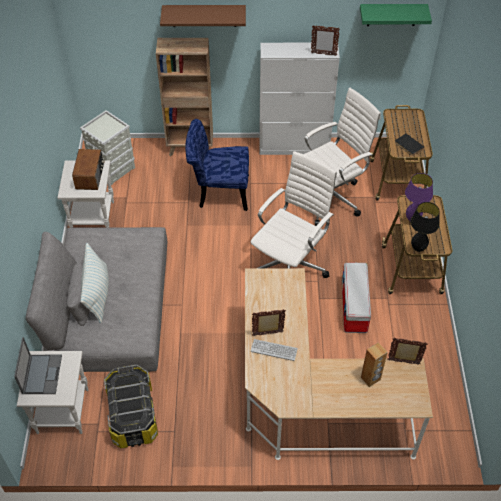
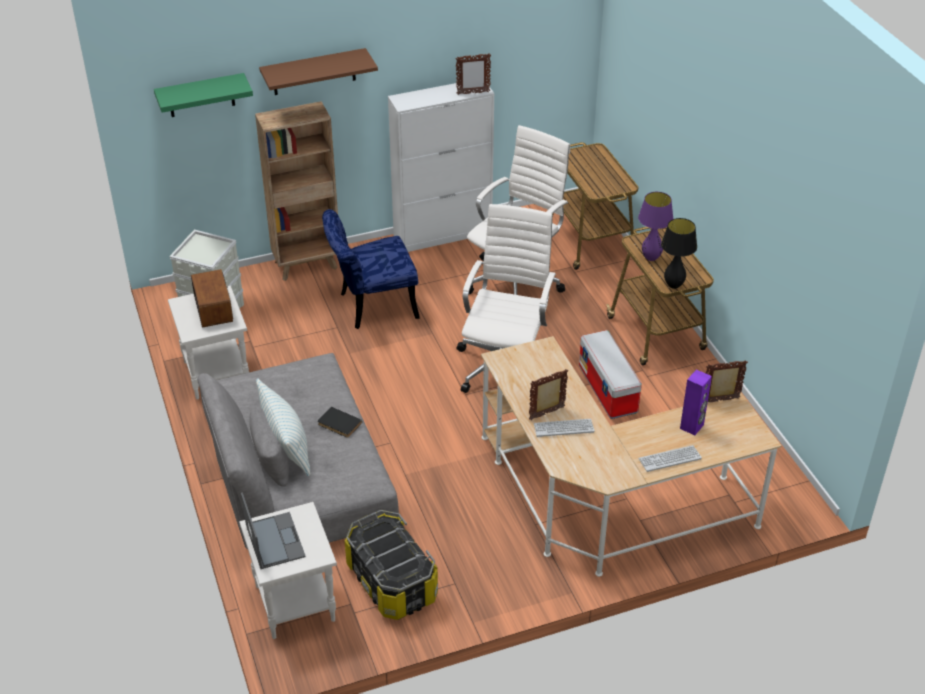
camera: 20 degrees left, 10 degrees down
(340, 402) = (669, 459): none -> keyboard
(370, 378) = (692, 427): brown speaker -> purple speaker
(392, 14) = (543, 29): green shelf -> green shelf (201, 95)
(408, 146) = (605, 184): black book -> black book (338, 424)

